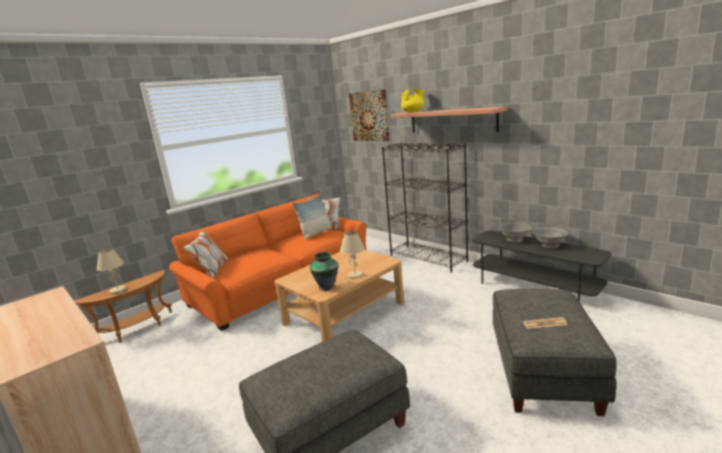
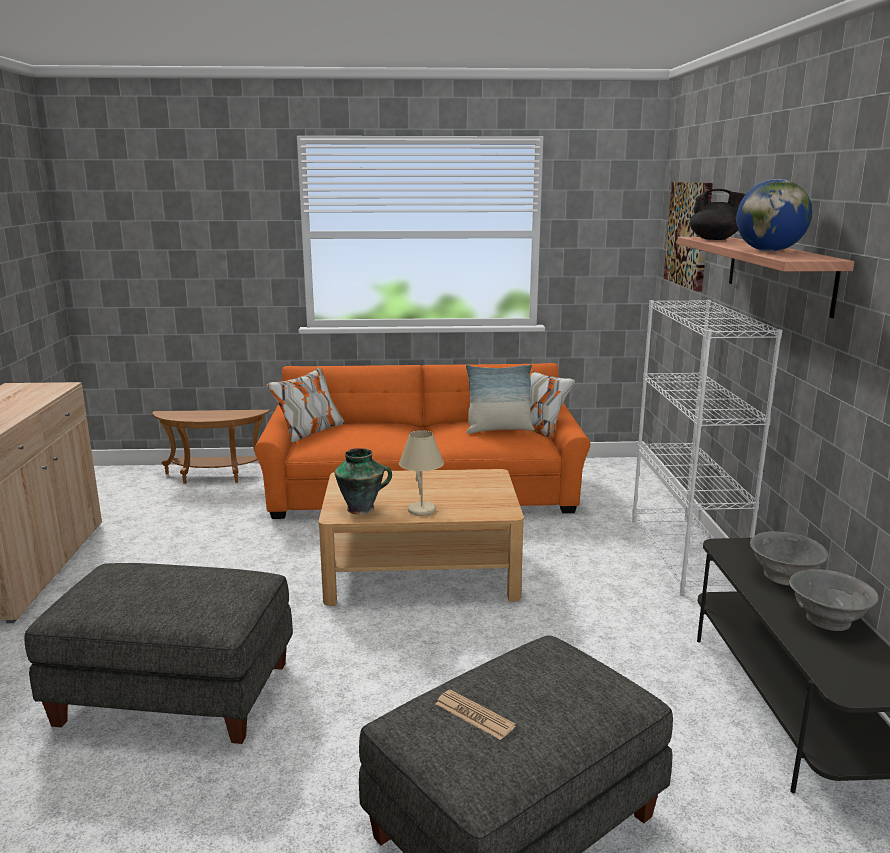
camera: 40 degrees right, 0 degrees up
(118, 290) = (196, 416): beige table lamp -> none
(413, 112) = (715, 239): yellow teapot -> black teapot
(428, 258) = (685, 554): black bookcase -> white bookcase
(463, 109) = (769, 251): none -> globe

